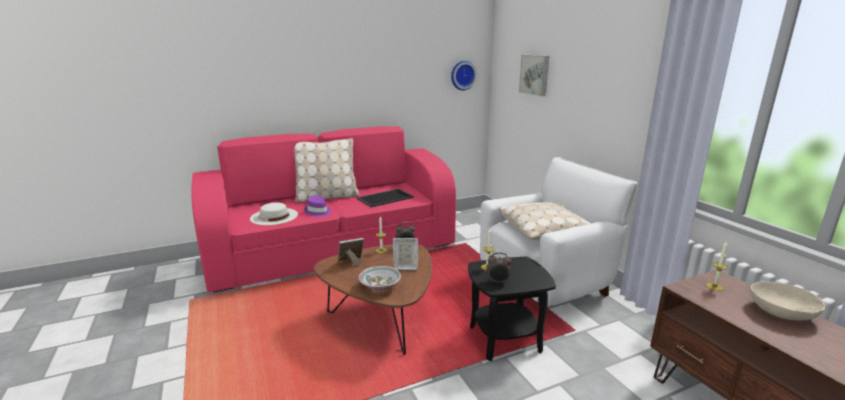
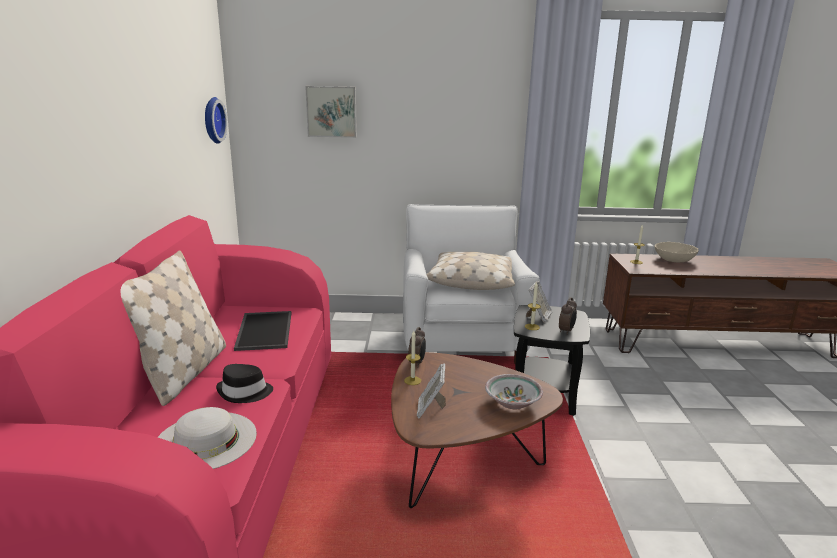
camera: 65 degrees left, 0 degrees up
(318, 211) = (244, 392): purple hat -> black hat
(405, 267) = (472, 375): picture frame -> picture frame (538, 317)

